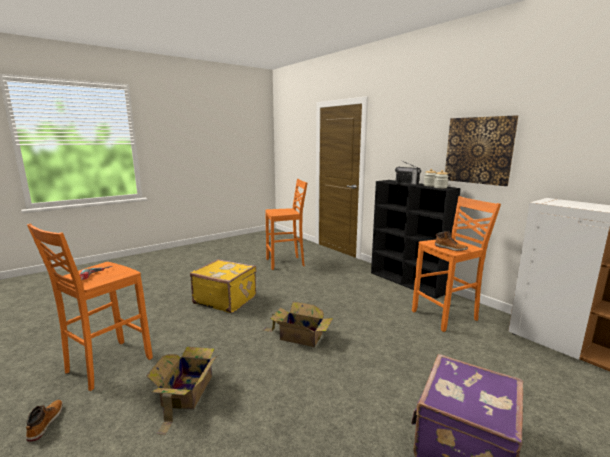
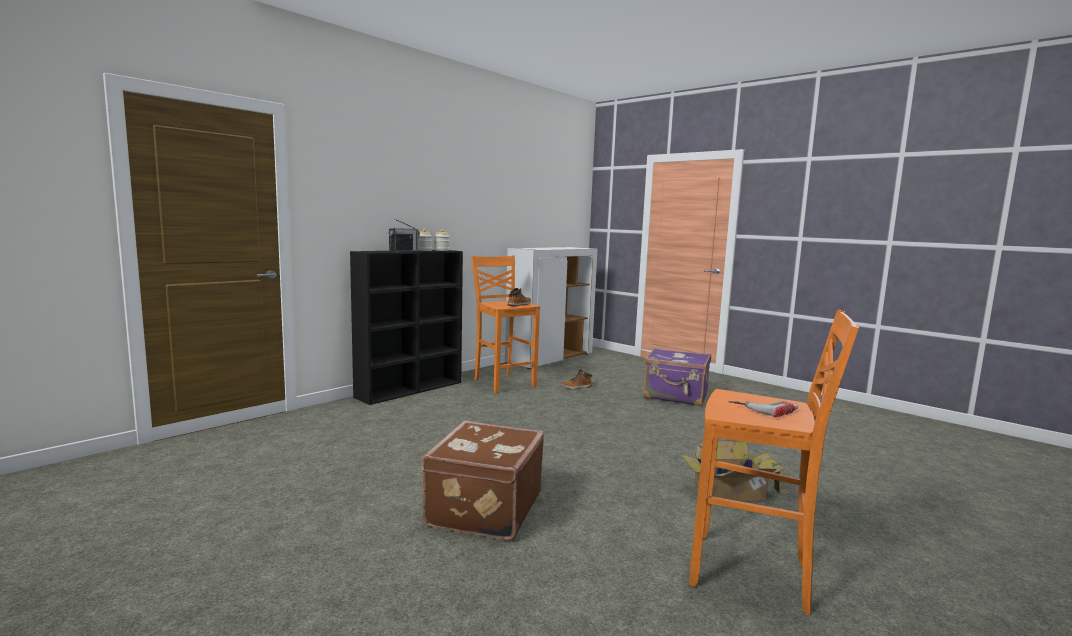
camera: 100 degrees left, 5 degrees down
(45, 423) = (878, 574): boot -> boot (576, 387)
(225, 299) = (482, 509): yellow suitcase -> brown suitcase
(286, 263) = (281, 468): orange stool -> none
(299, 336) = (578, 443): cardboard box -> none
(478, 150) = (454, 206): picture -> none

